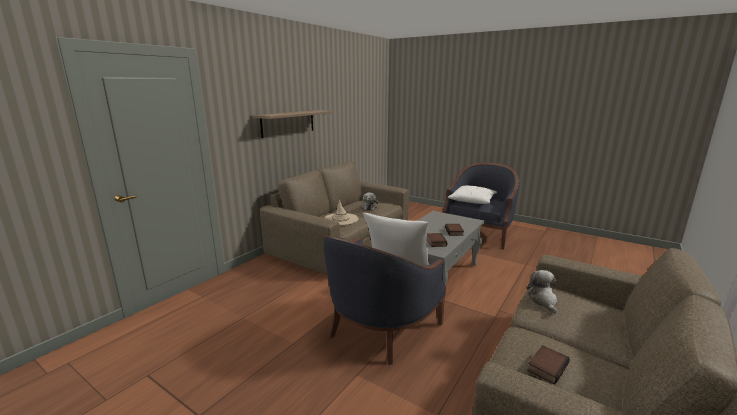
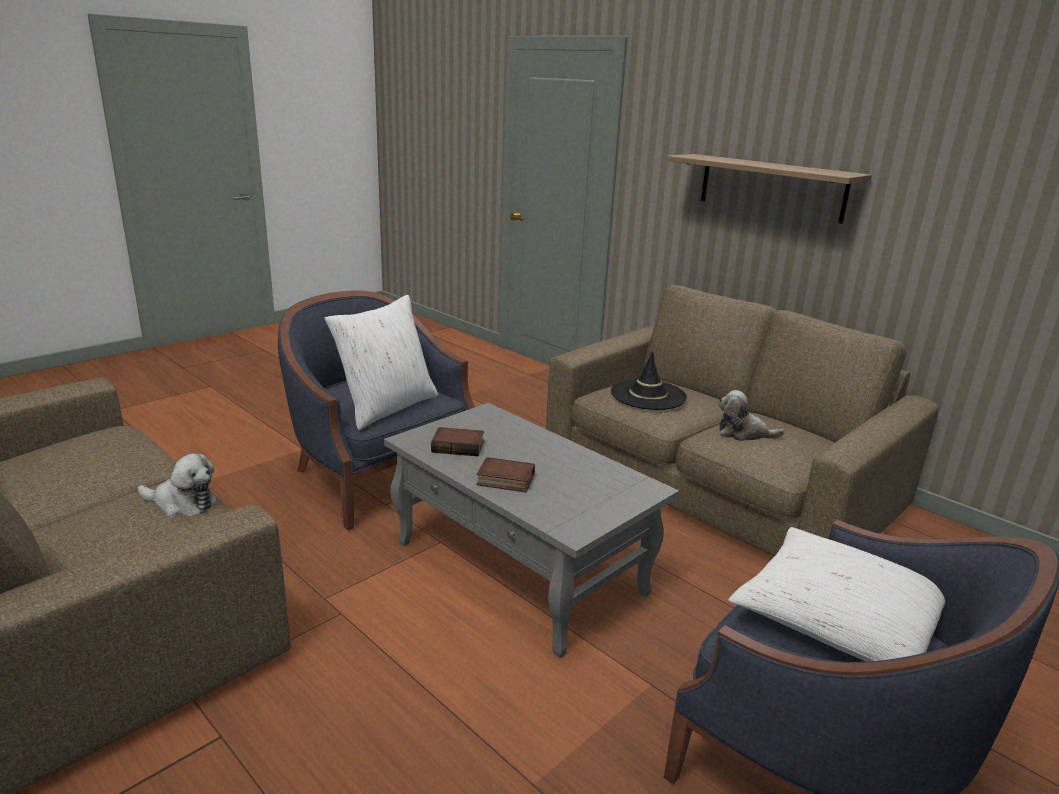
camera: 100 degrees right, 5 degrees up
(341, 219) = (648, 395): beige hat -> black hat
(546, 366) = (80, 447): book -> none

